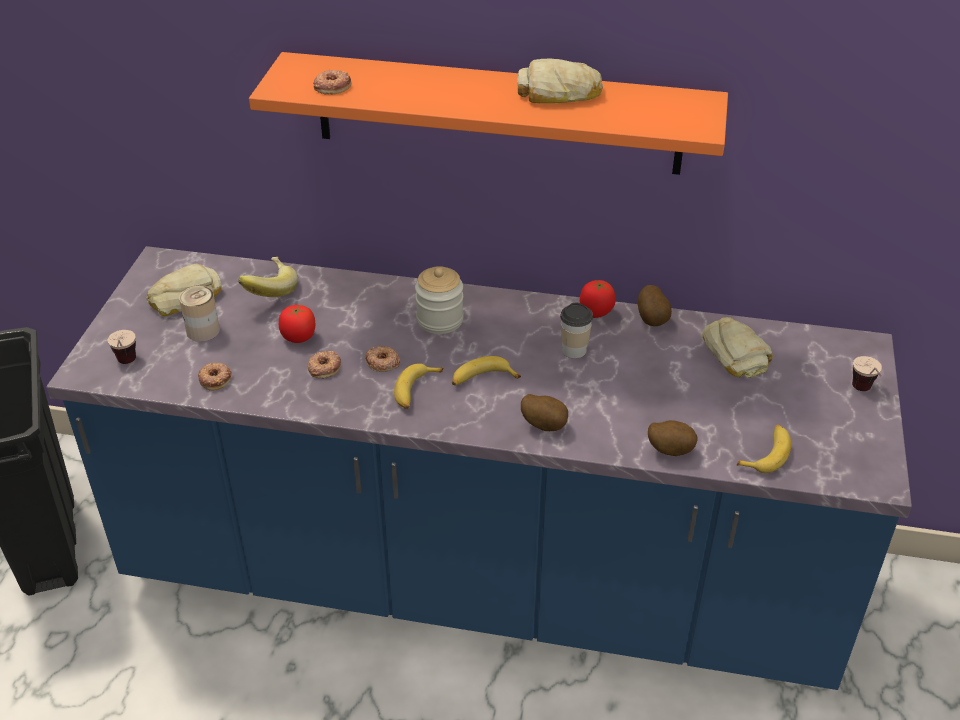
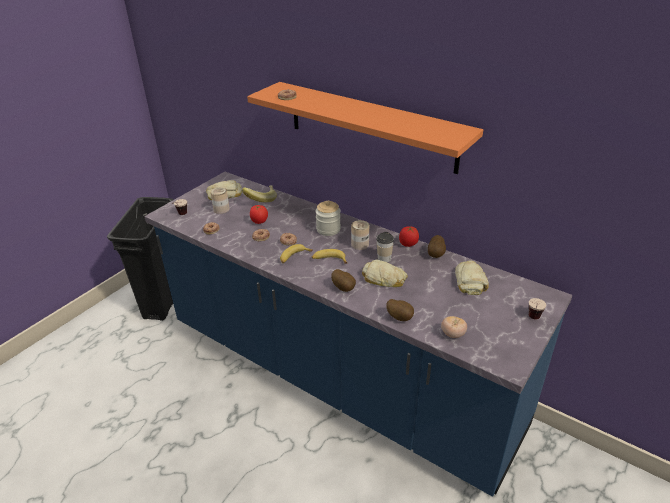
camera: 25 degrees right, 5 degrees down
(515, 335) = (360, 244): none -> can
(559, 93) = (392, 115): bread -> bread (384, 279)
(766, 453) = (453, 334): banana -> tomato

